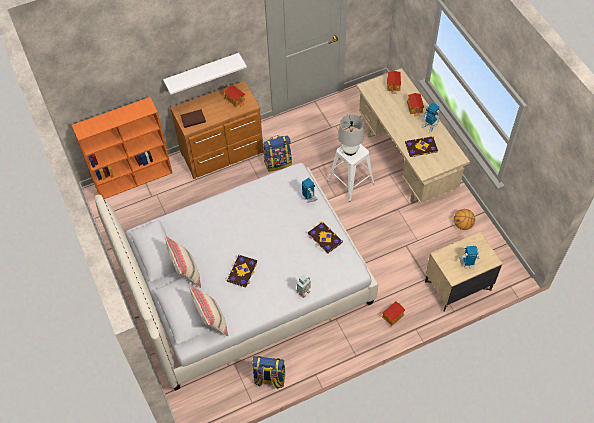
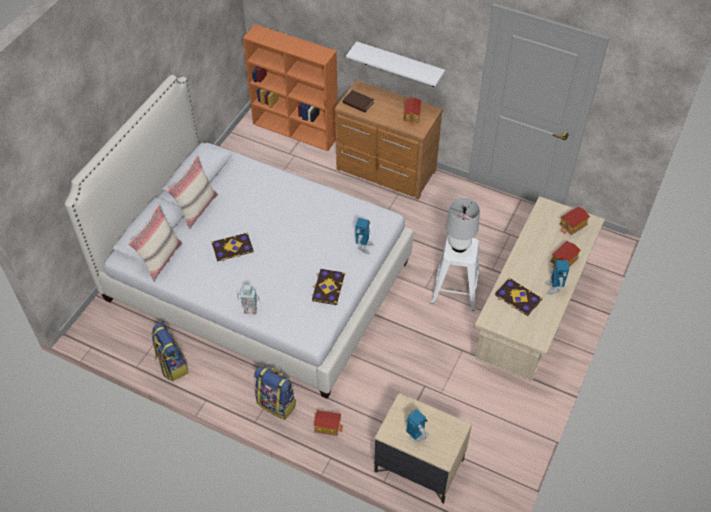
camera: 50 degrees right, 5 degrees down
(278, 162) = (417, 217): backpack -> backpack (277, 403)
(462, 225) = (502, 424): basketball -> none

